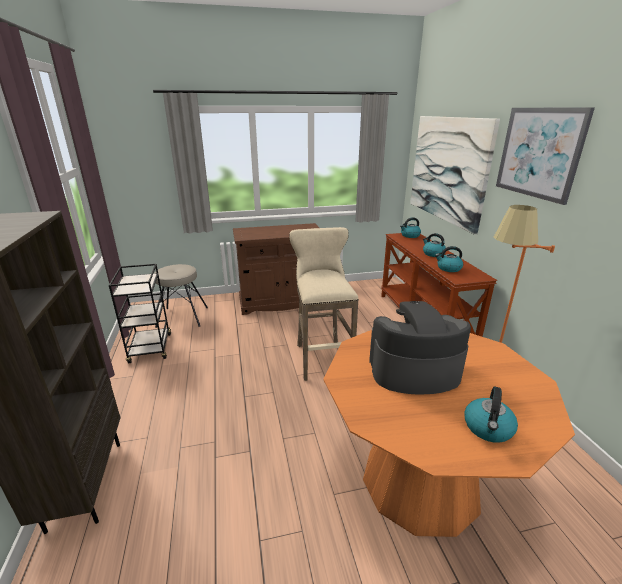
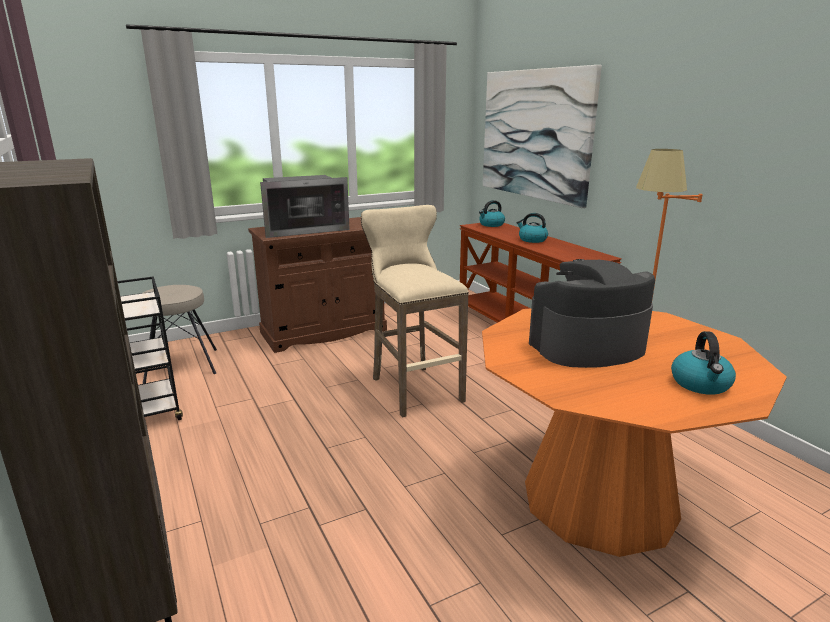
camera: 15 degrees left, 5 degrees down
(267, 232) = (303, 229): none -> microwave
(448, 268) = (560, 252): kettle -> none
(539, 153) = (657, 98): picture -> none

